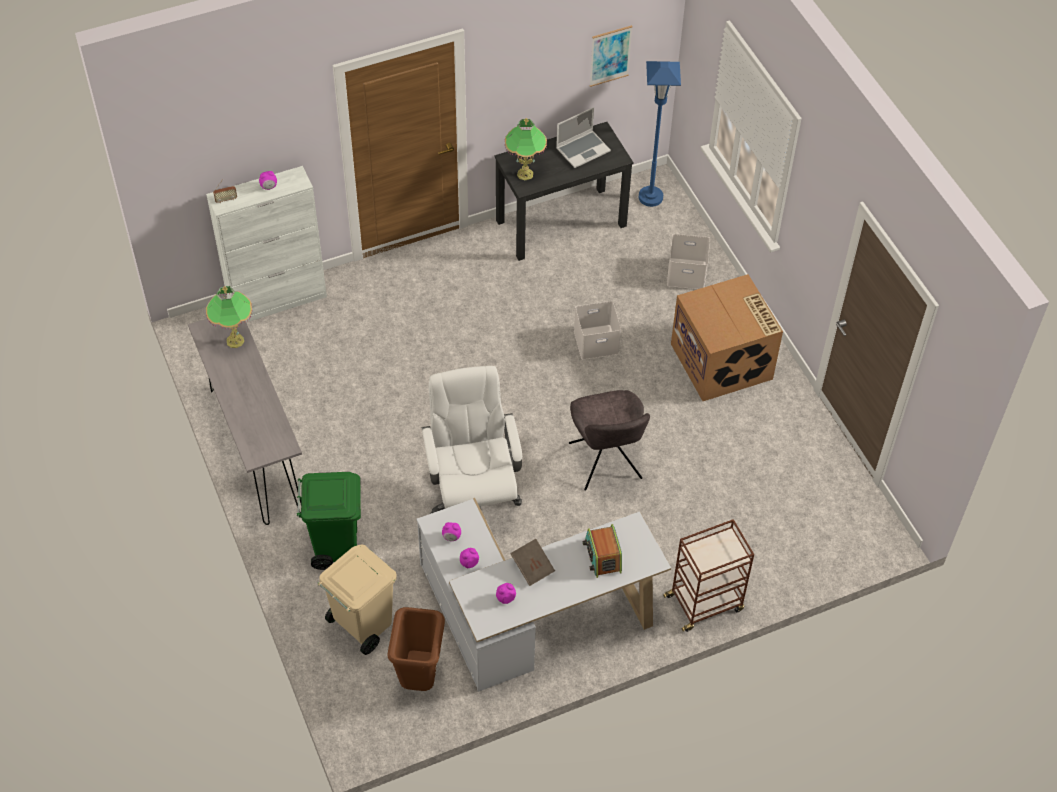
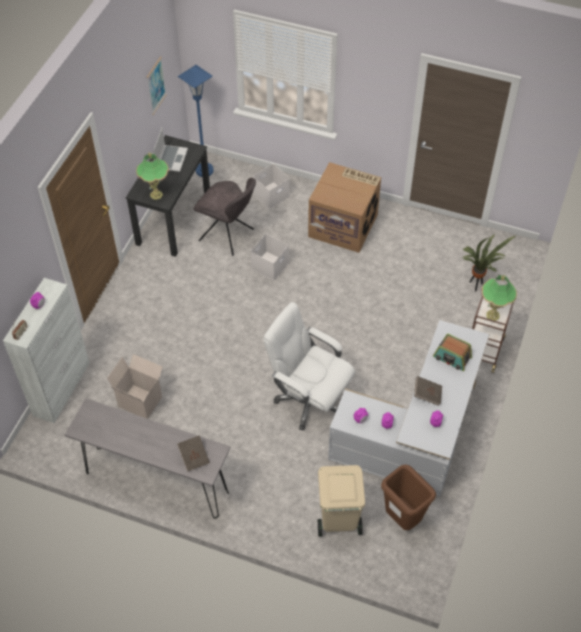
camera: 45 degrees left, 0 degrees up
(235, 341) = (108, 419): table lamp -> table lamp (493, 315)
(261, 434) = (194, 457): none -> brown book
(328, 368) = (141, 401): none -> cardboard box
(335, 545) = (269, 492): green trash can -> none
(606, 463) = (352, 323): grey chair -> grey chair (228, 236)
(784, 536) = (476, 285): none -> potted plant

